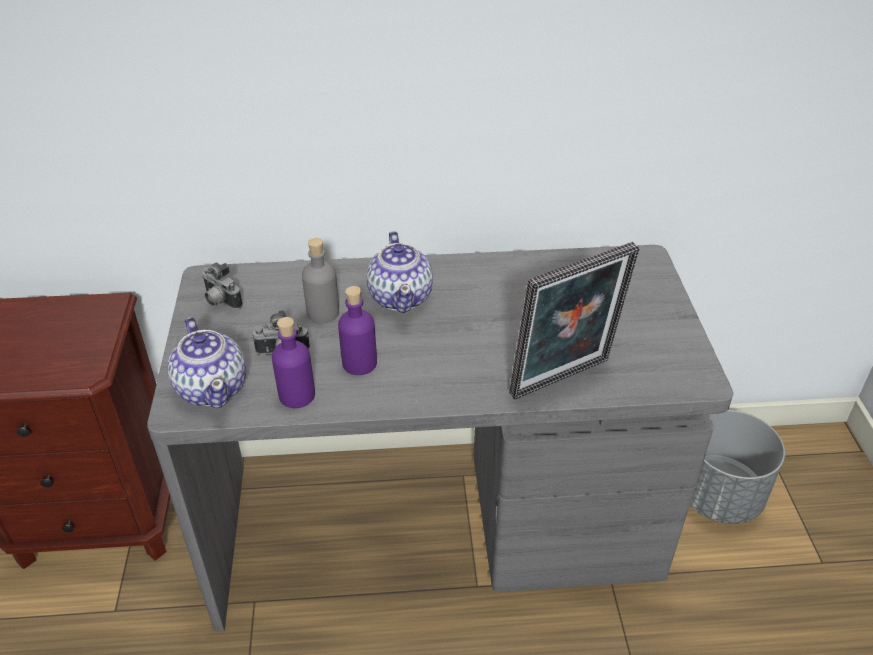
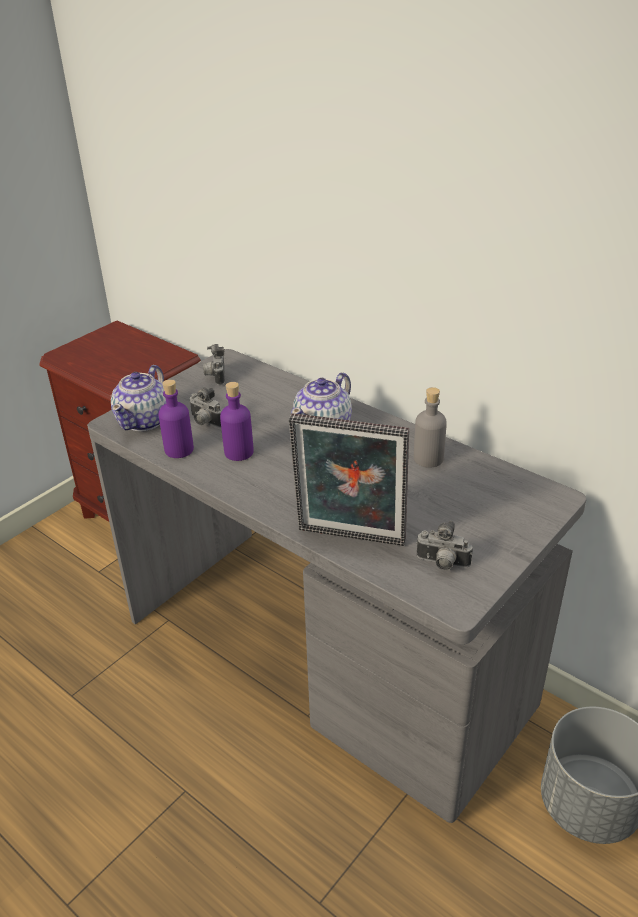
camera: 45 degrees right, 5 degrees down
(323, 313) = (262, 412): grey bottle -> grey bottle (428, 459)
(651, 357) = (442, 564): none -> camera

